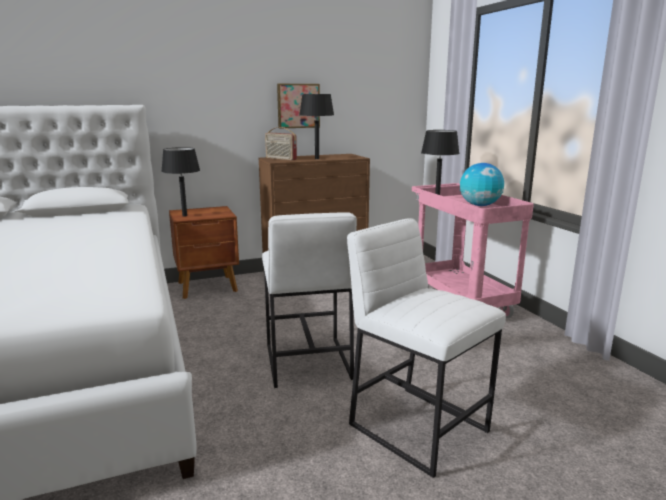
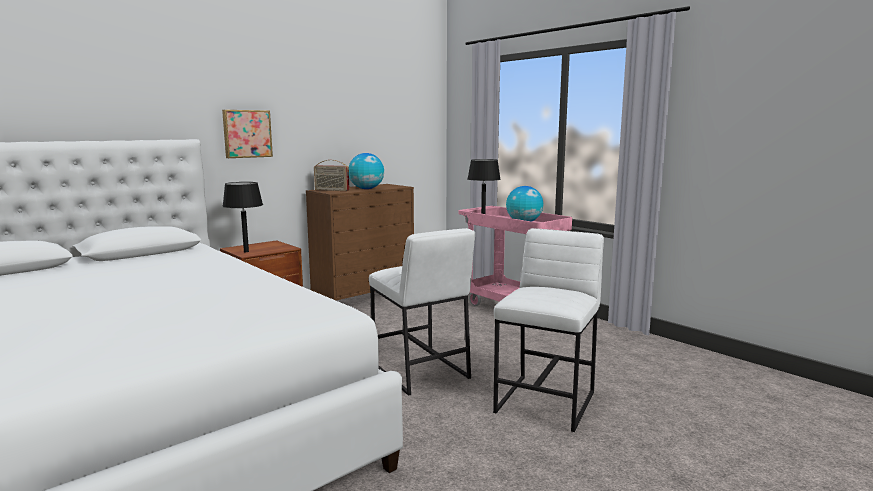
camera: 20 degrees left, 5 degrees down
(298, 106) = (340, 139): picture -> picture (247, 134)
(317, 159) = (366, 189): black table lamp -> globe
(416, 426) = (546, 401): white chair -> white chair turned 90 degrees clockwise

